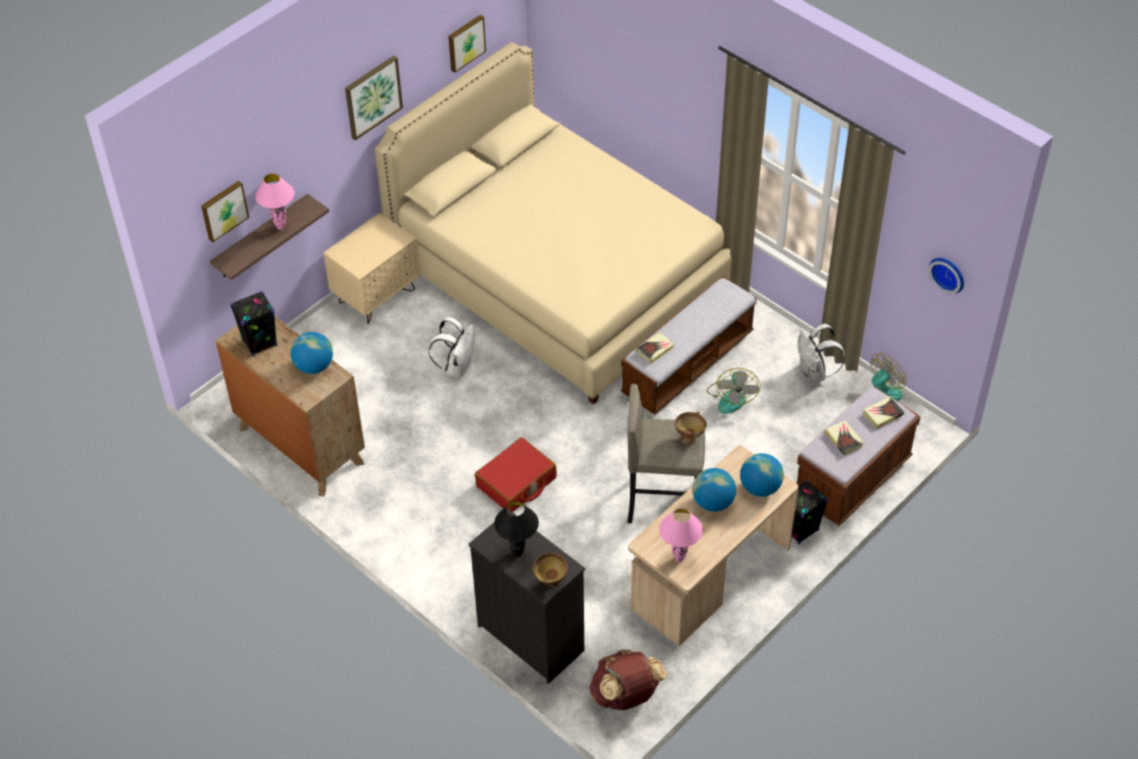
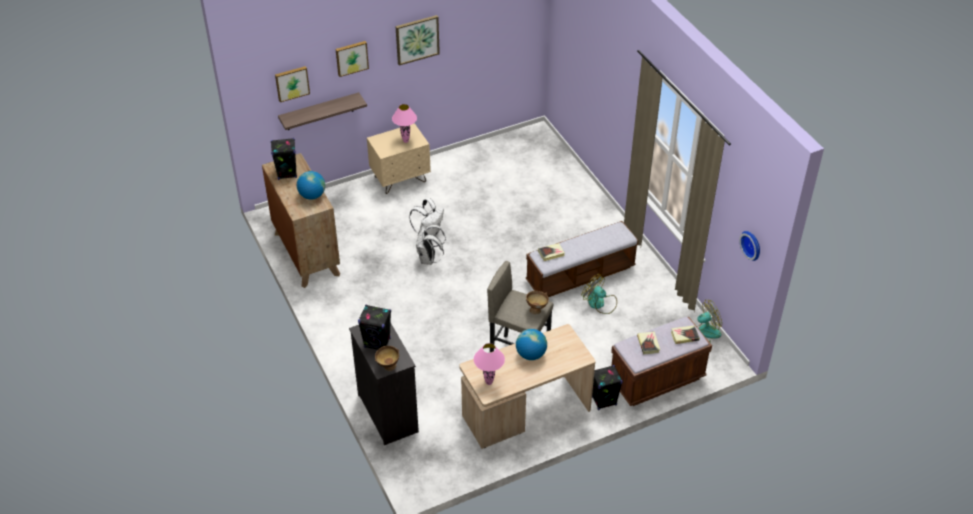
camera: 20 degrees right, 5 degrees down
(280, 227) = (331, 107): pink table lamp -> pink table lamp (405, 141)
(465, 42) = (496, 23): picture -> picture (351, 58)
(516, 482) = (429, 315): red suitcase -> none
(518, 553) = (377, 343): black table lamp -> black speaker
(558, 276) = (522, 198): beige bed -> none
(626, 696) = (431, 469): brown backpack -> none
(731, 397) = (599, 303): fan -> fan turned 105 degrees clockwise
(760, 487) = (568, 354): globe -> none
(814, 373) = (665, 304): white backpack -> white backpack (429, 259)

